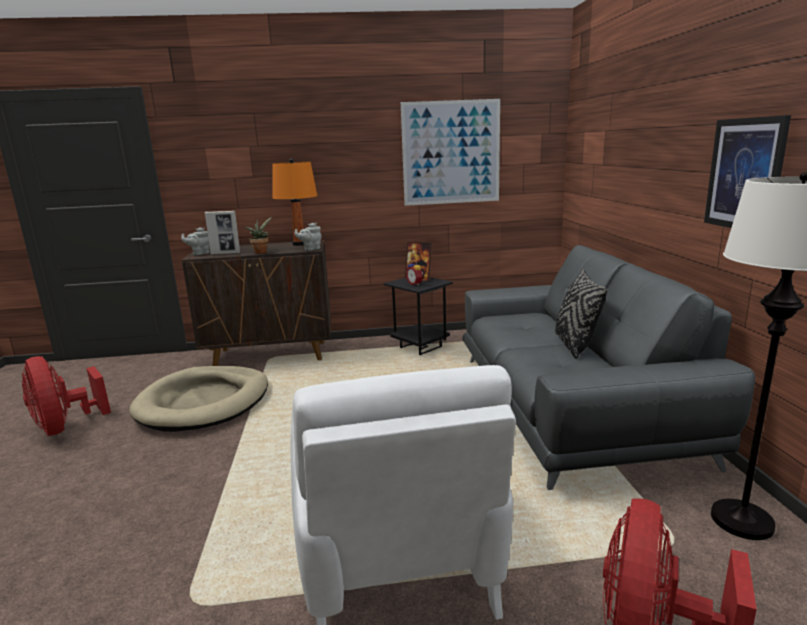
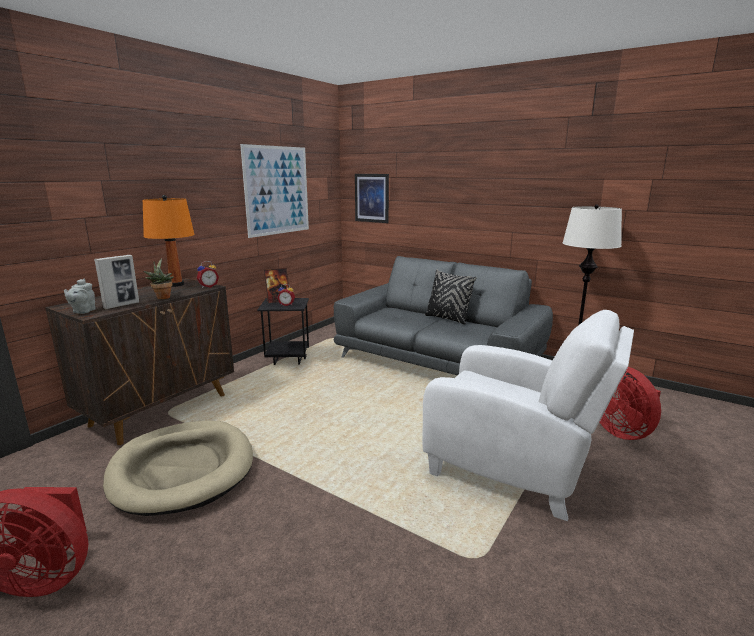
camera: 50 degrees left, 0 degrees up
(310, 249) = (208, 286): grey teapot -> alarm clock
(744, 174) = (527, 205): picture -> picture (372, 198)

